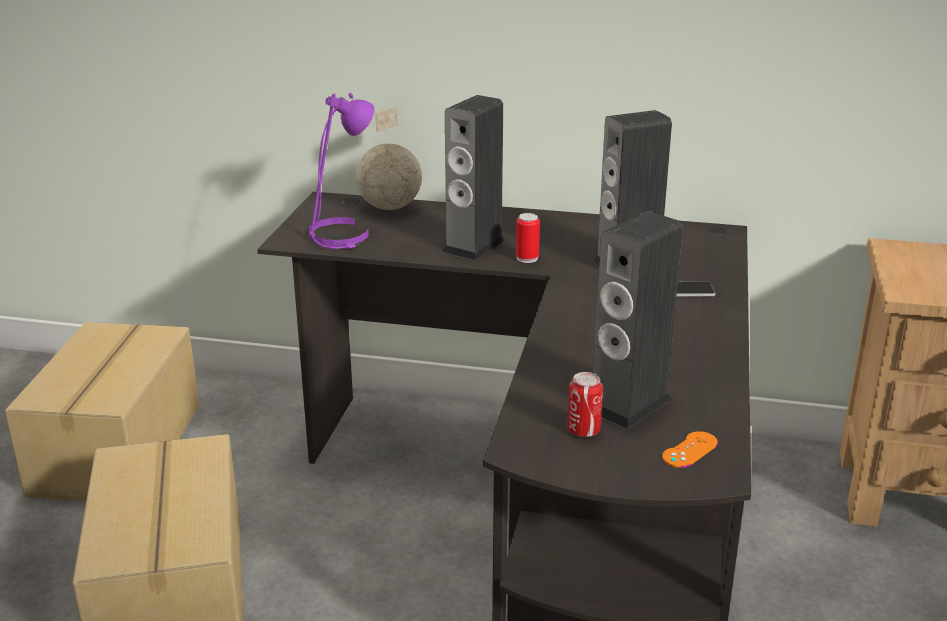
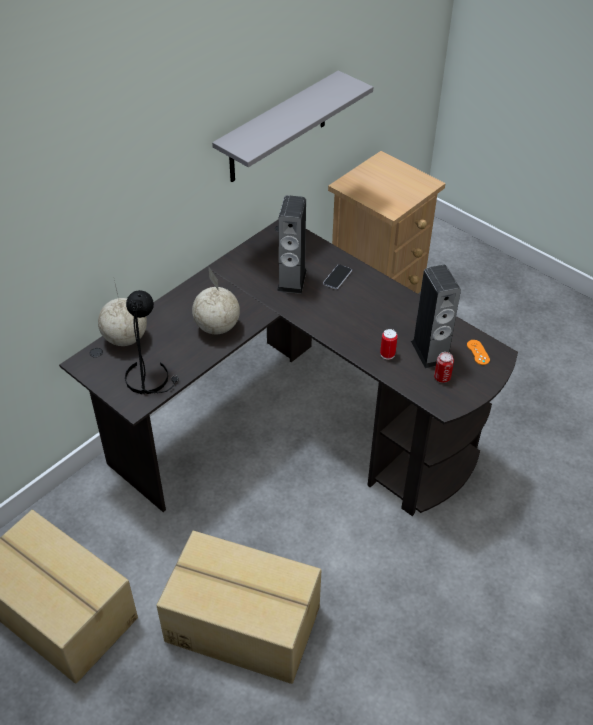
camera: 60 degrees left, 20 degrees up
(341, 236) = (150, 378): purple table lamp -> black table lamp
(474, 246) = (217, 327): speaker -> globe
(527, 258) = (252, 313): can -> can (387, 354)
(767, 65) = (278, 128): none -> grey shelf

